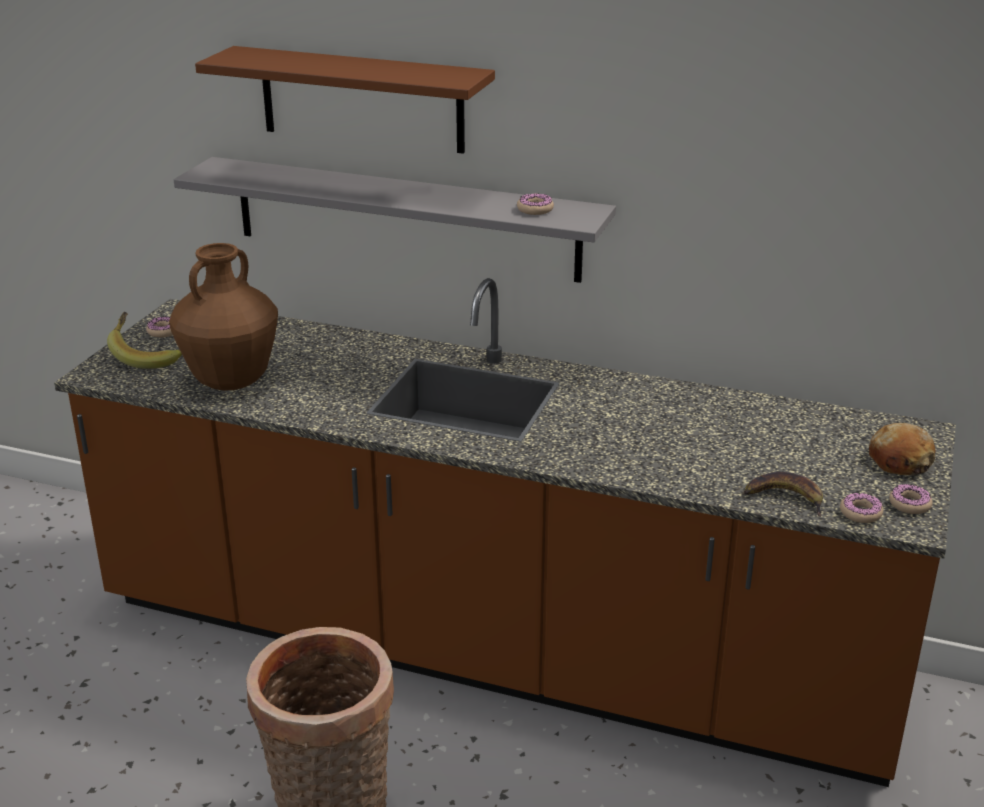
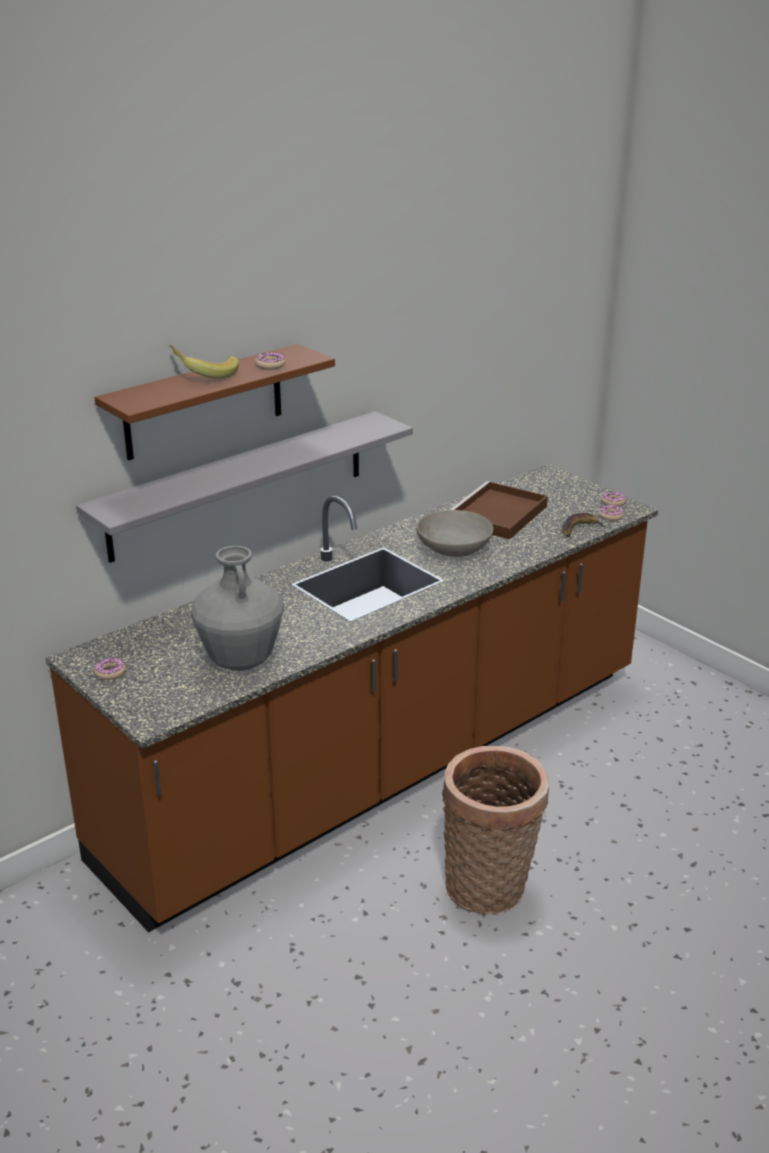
camera: 60 degrees left, 0 degrees up
(146, 356) = (147, 689): banana -> banana (205, 375)
(232, 381) = (240, 661): brown vase -> grey vase
(535, 209) = (353, 432): donut -> donut (270, 365)
(609, 425) = (454, 549): none -> grey bowl
(740, 429) = (497, 515): none -> brown tray
(900, 461) = (571, 489): bread -> none

